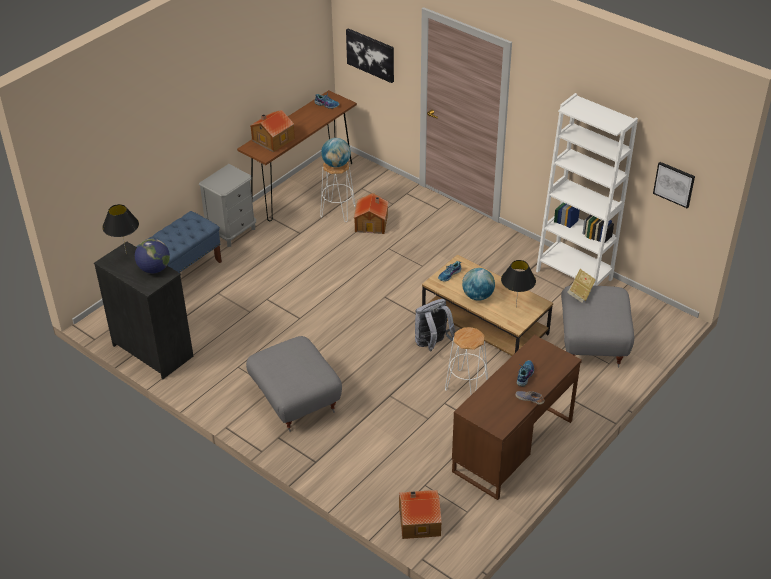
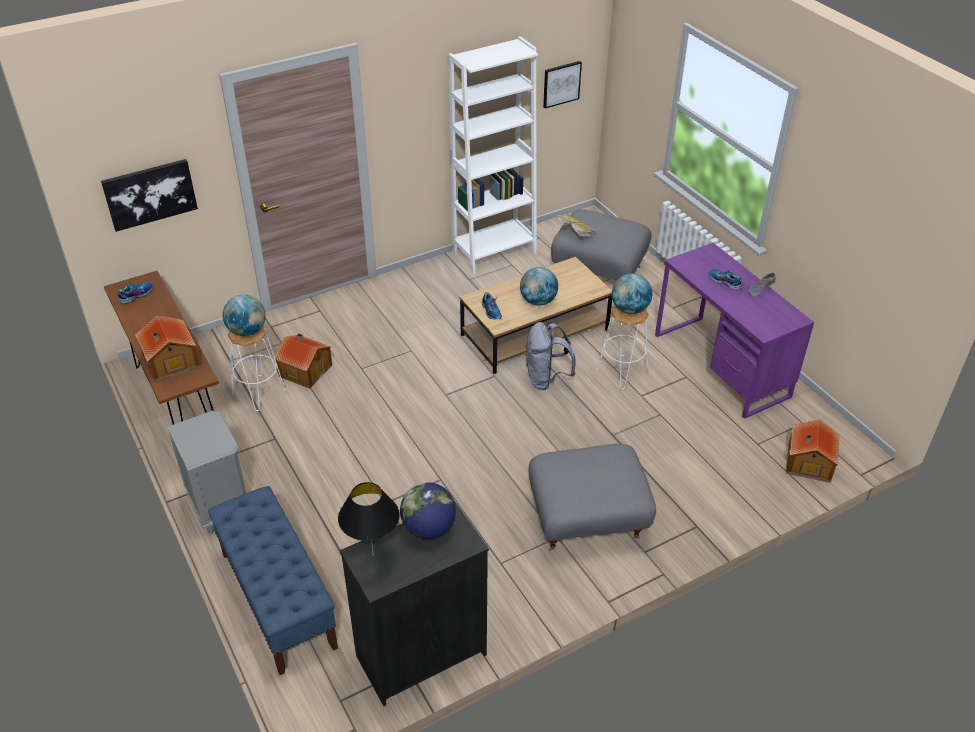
camera: 70 degrees left, 0 degrees up
(471, 336) = (629, 309): none -> globe
(512, 446) = (721, 365): brown desk -> purple desk
(516, 307) = (569, 281): black table lamp -> none

